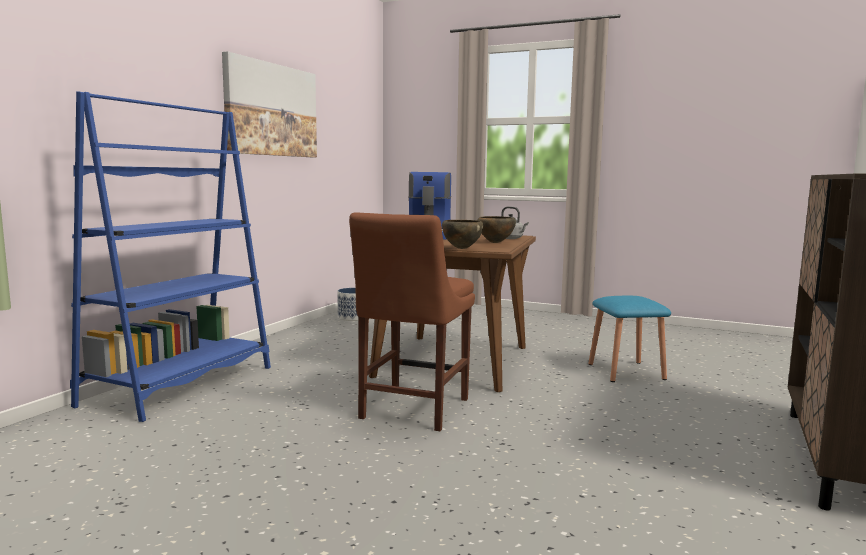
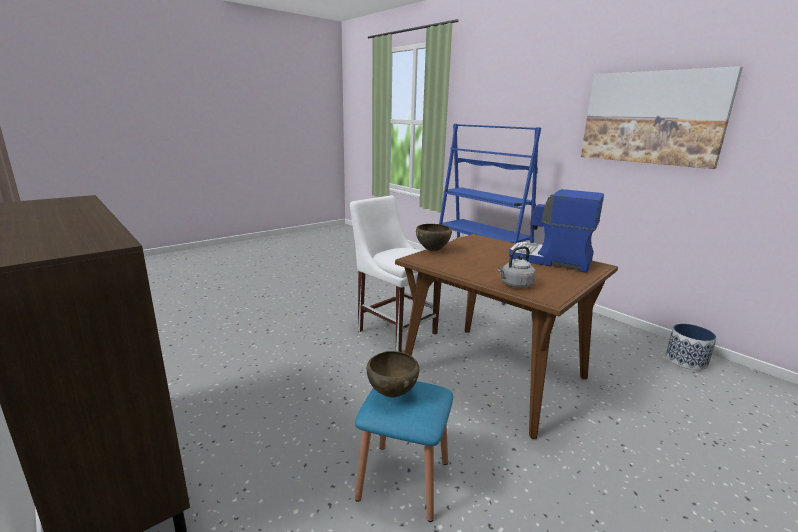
camera: 115 degrees right, 10 degrees up
(412, 410) = (394, 330): brown chair -> white chair
(495, 243) = (472, 269): brown bowl -> brown bowl (392, 393)

